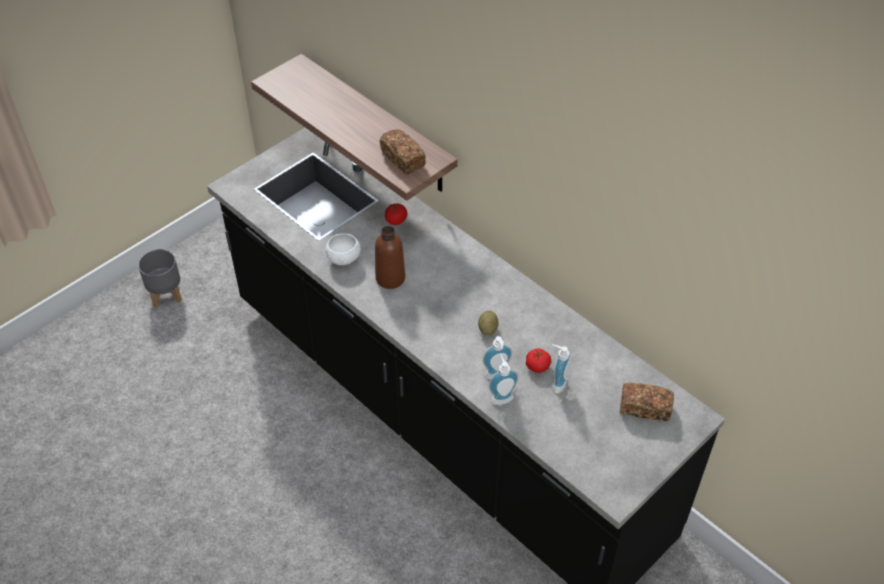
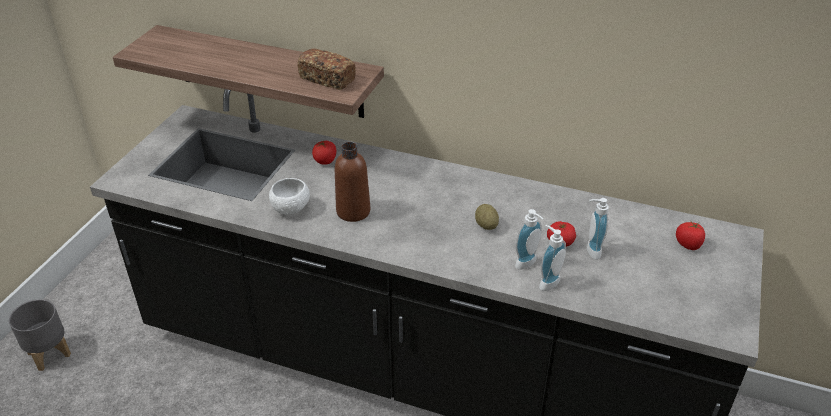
camera: 25 degrees left, 10 degrees down
(644, 408) = (688, 244): bread -> tomato

